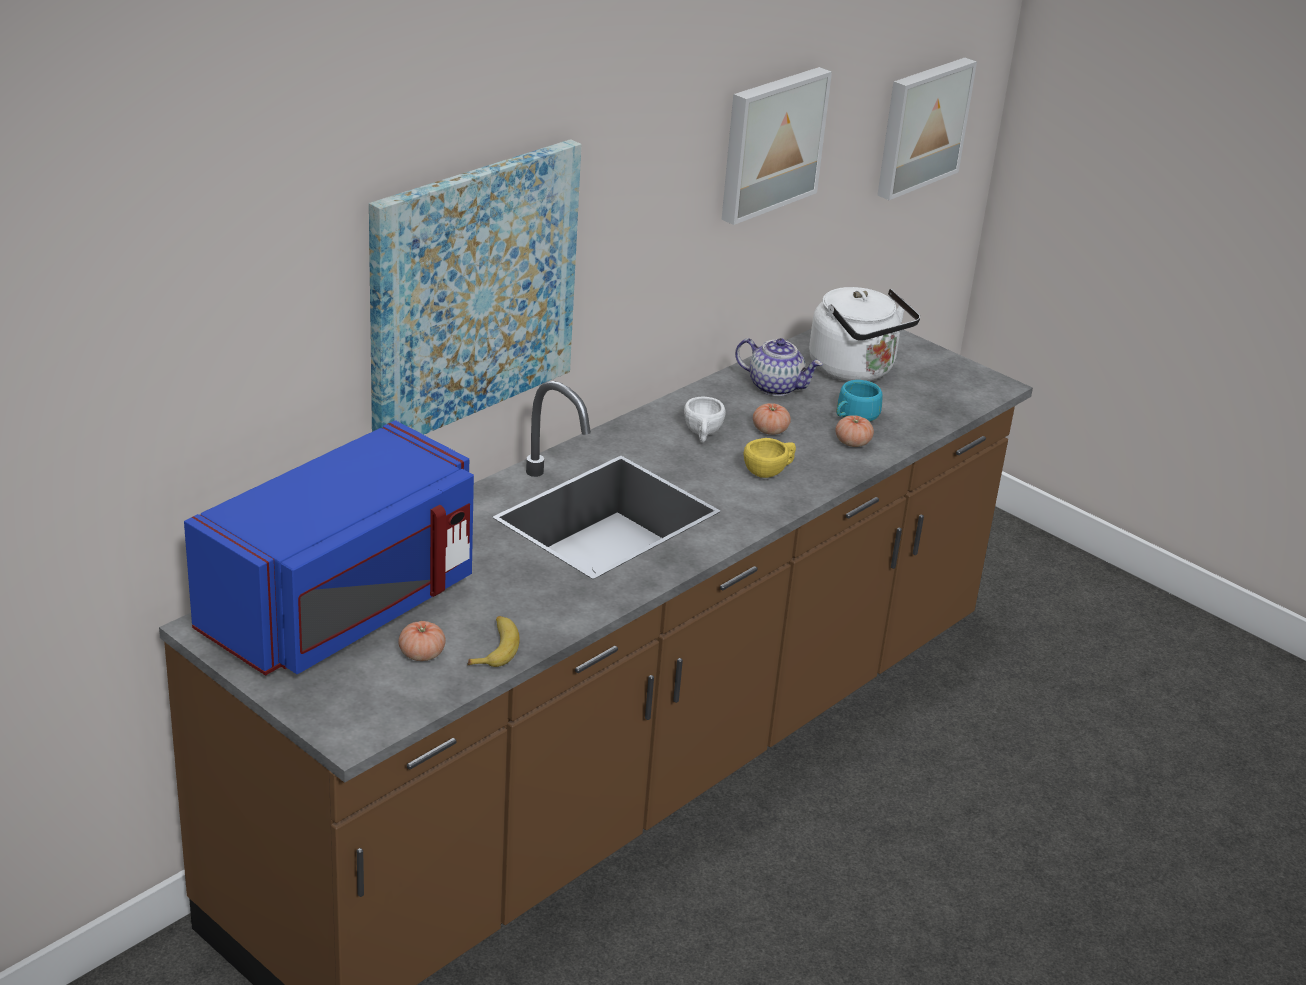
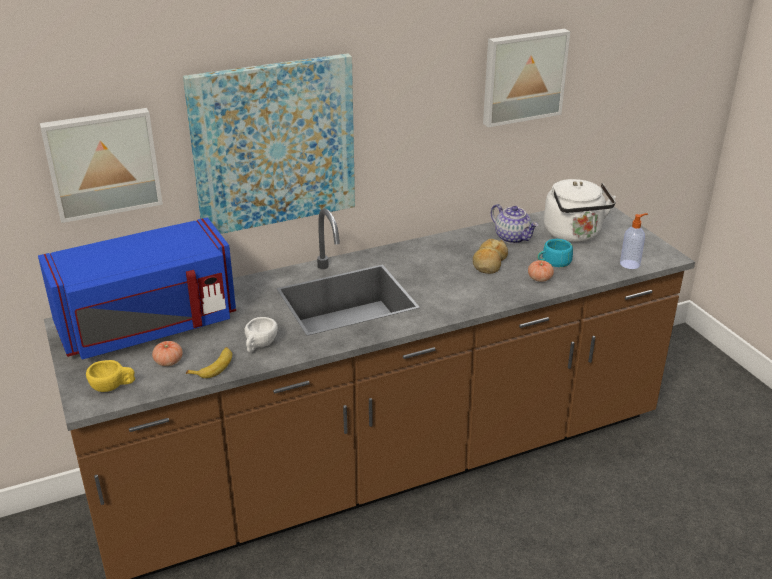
camera: 25 degrees right, 0 degrees up
(702, 434) = (443, 259): white cup -> white cup (259, 345)
(769, 472) = (470, 288): yellow cup -> yellow cup (113, 387)
(770, 430) = (489, 263): tomato -> bread
(921, 126) = (659, 80): picture -> picture (102, 163)
(955, 403) = (630, 264): none -> soap dispenser

